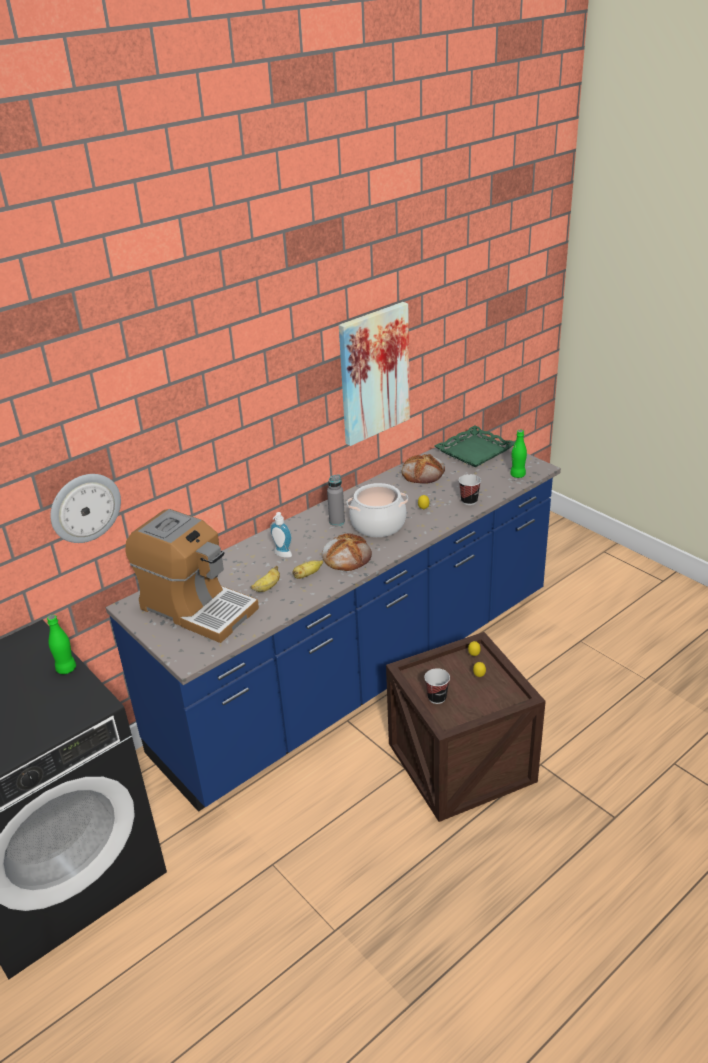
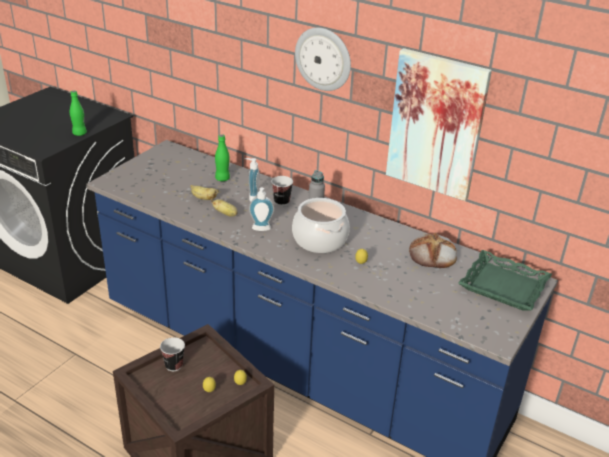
camera: 70 degrees right, 0 degrees up
(85, 507) = (169, 60): wall clock -> wall clock (323, 59)
(197, 608) = (170, 173): coffee machine -> none
(347, 556) = (261, 229): bread -> soap dispenser
(469, 501) = (392, 292): cup -> cup (281, 201)
(517, 475) = (469, 324): green bottle -> green bottle (222, 178)

